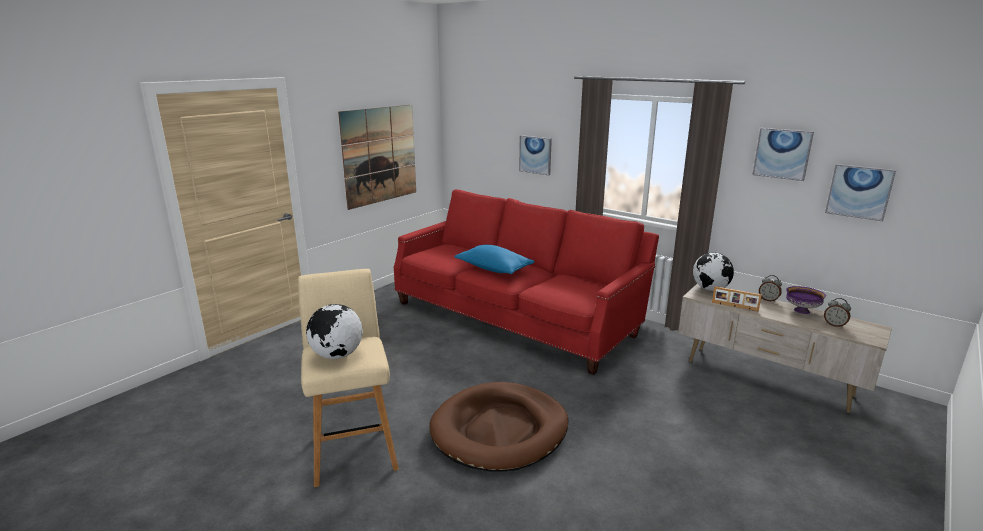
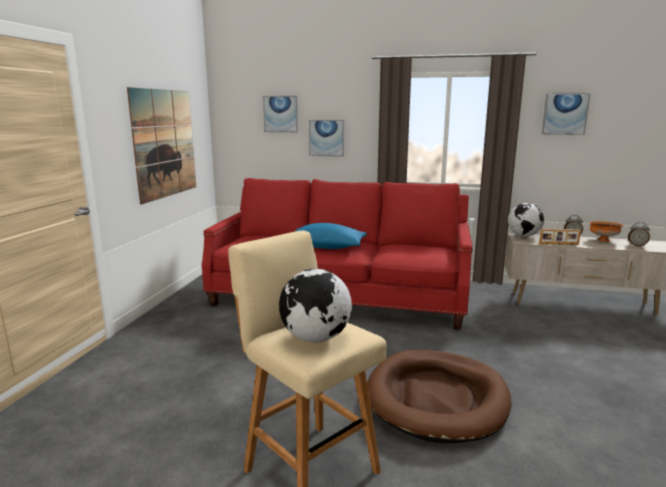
camera: 25 degrees left, 5 degrees down
(801, 311) = (603, 240): purple bowl -> orange bowl
(859, 192) = (627, 139): picture -> picture (281, 114)

